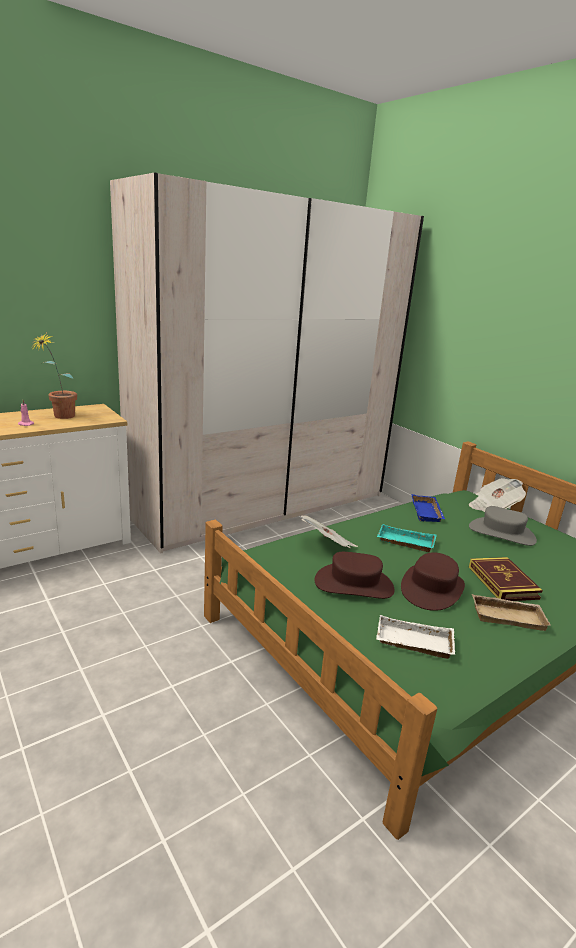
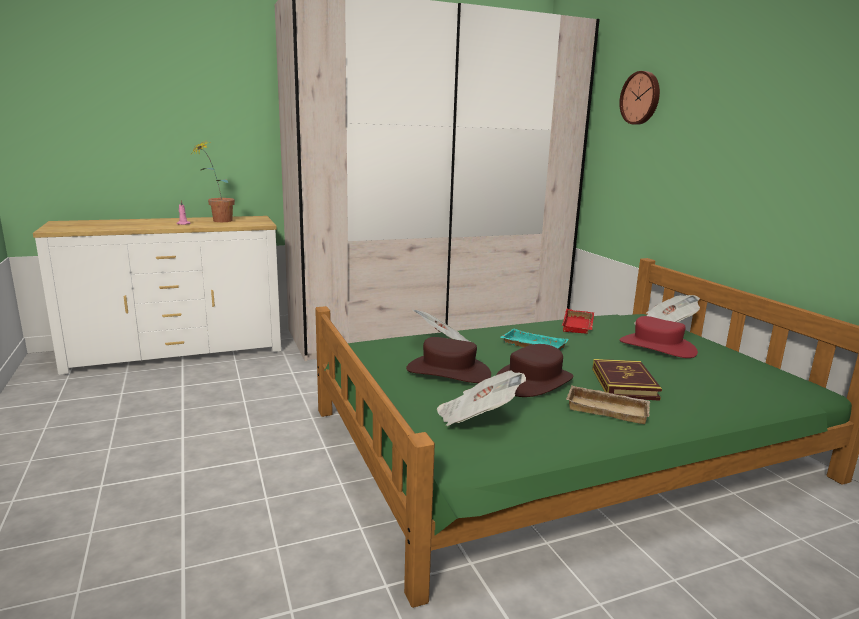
camera: 15 degrees right, 5 degrees down
(412, 643) = (477, 418): white tray -> newspaper
(428, 512) = (579, 326): blue tray -> red tray
(465, 297) = (641, 98): none -> wall clock
(501, 533) = (657, 347): grey hat -> red hat

